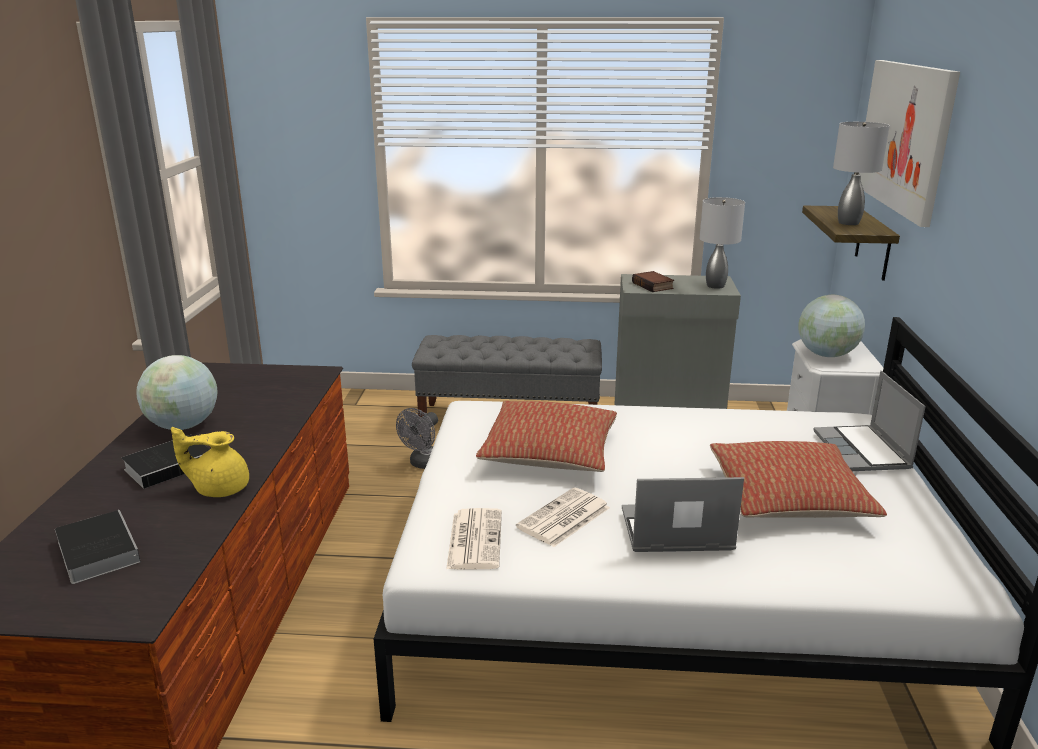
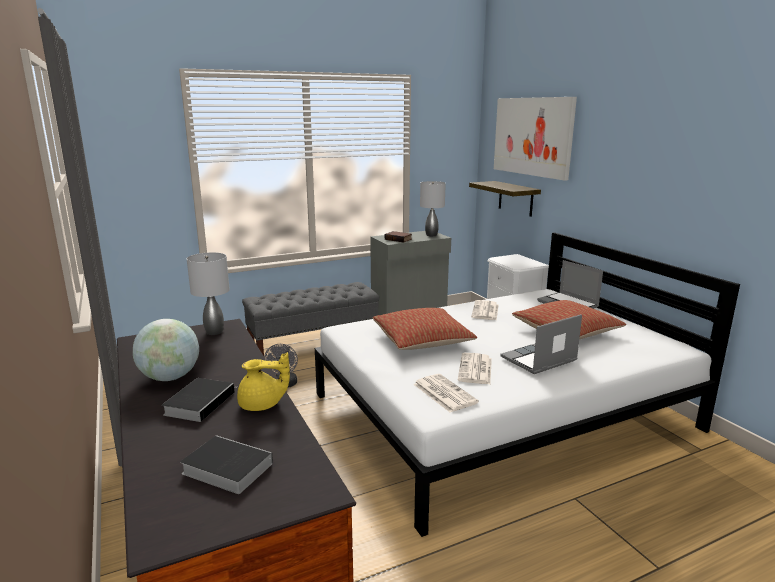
camera: 30 degrees left, 5 degrees down
(220, 488) = (262, 405): yellow teapot -> yellow teapot turned 150 degrees counterclockwise
(703, 429) = (485, 311): none -> newspaper
(826, 355) = (511, 262): globe -> none
(849, 223) = (508, 187): grey table lamp -> grey table lamp (215, 332)

